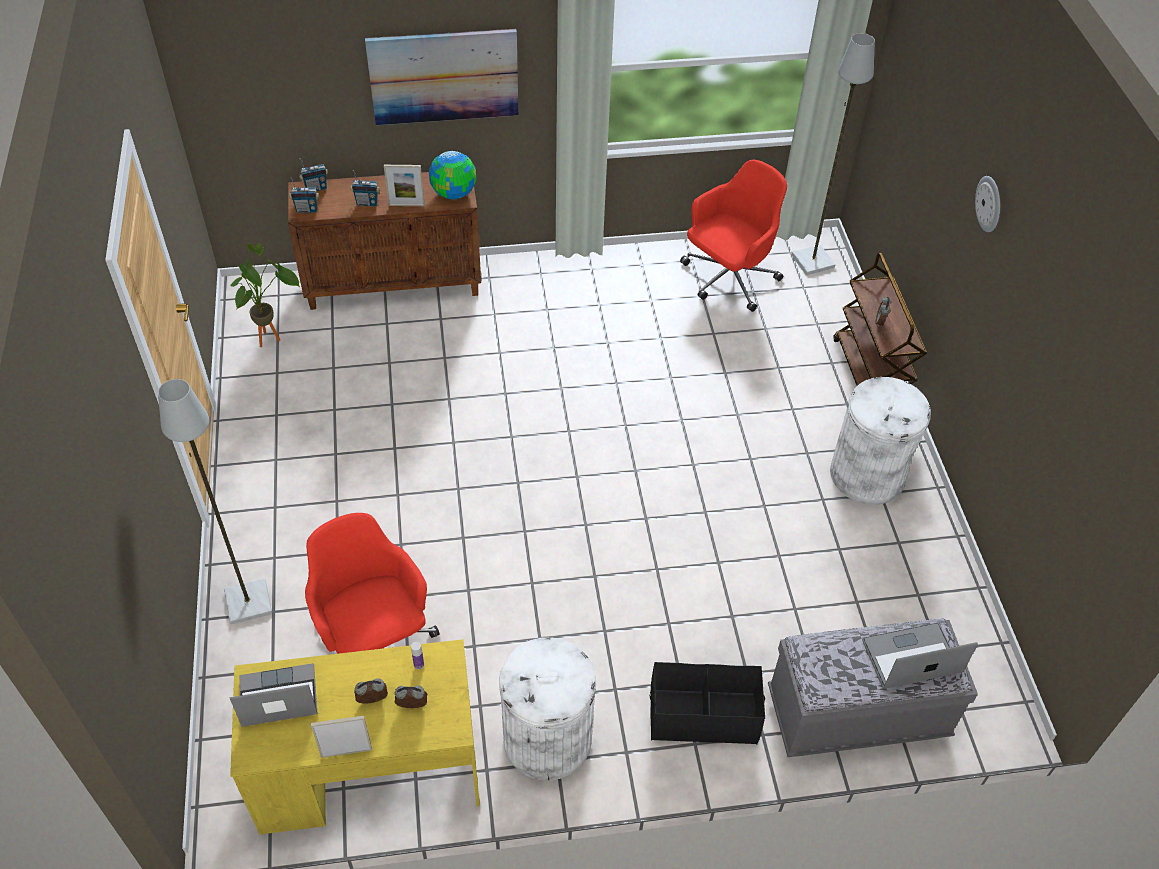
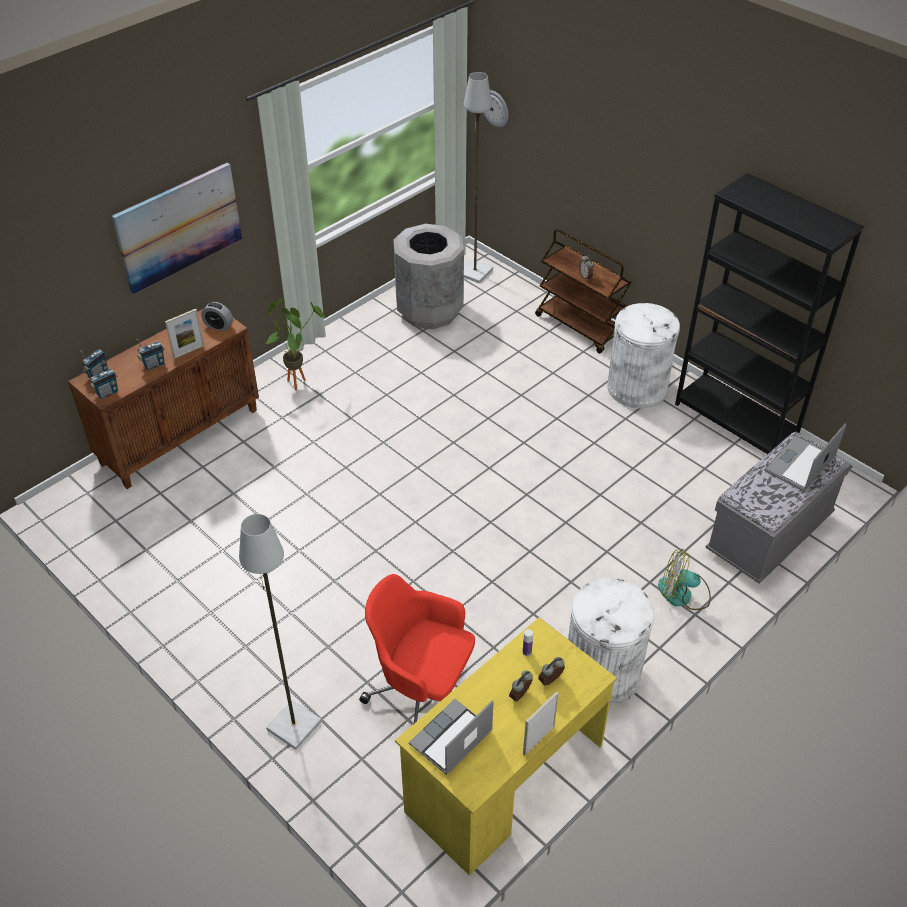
camera: 35 degrees left, 5 degrees down
(273, 337) = (115, 525): potted plant -> potted plant (297, 380)
(454, 193) = (218, 326): globe -> alarm clock
(702, 716) = (683, 594): black storage box -> fan
(728, 279) = (430, 310): red office chair -> grey trash can
(944, 572) = (735, 421): none -> black bookcase
(989, 204) = (657, 144): wall clock -> wall clock (495, 108)

